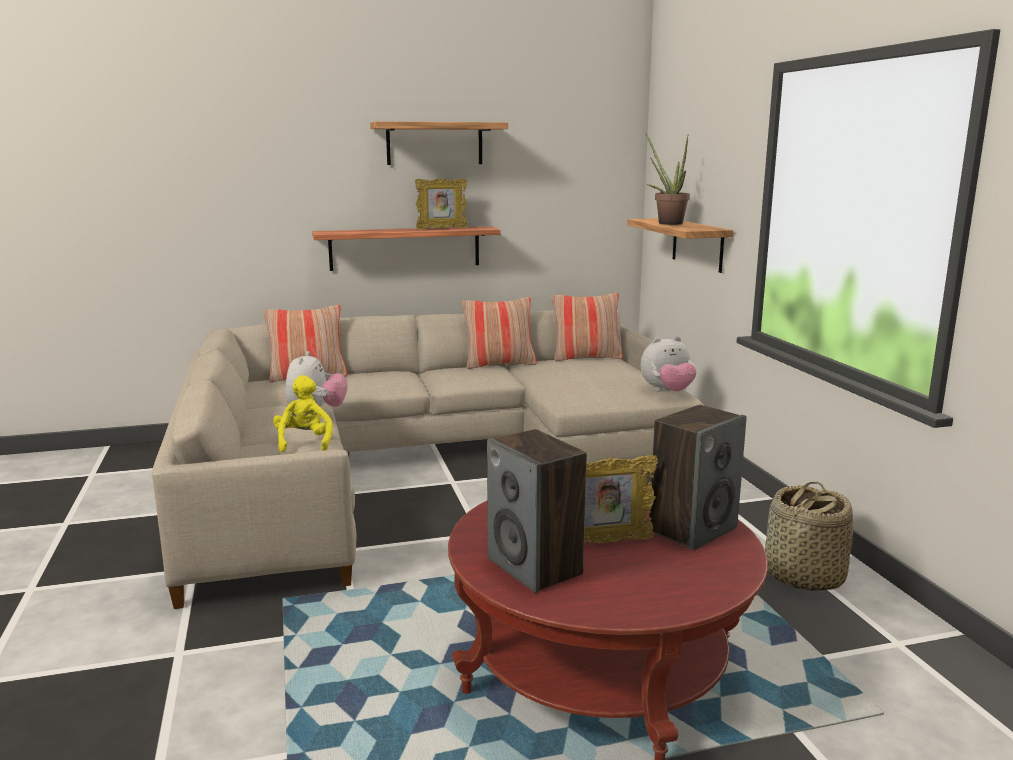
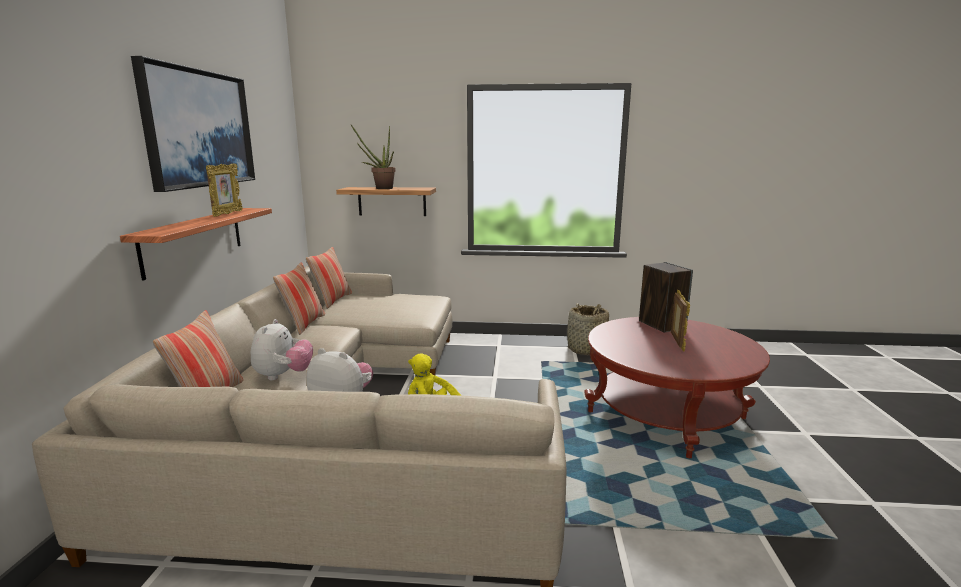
camera: 70 degrees left, 0 degrees up
(434, 143) = (199, 128): shelf -> picture
(535, 567) = (707, 361): speaker -> none
(667, 392) = (430, 298): plush toy -> plush toy (283, 376)

